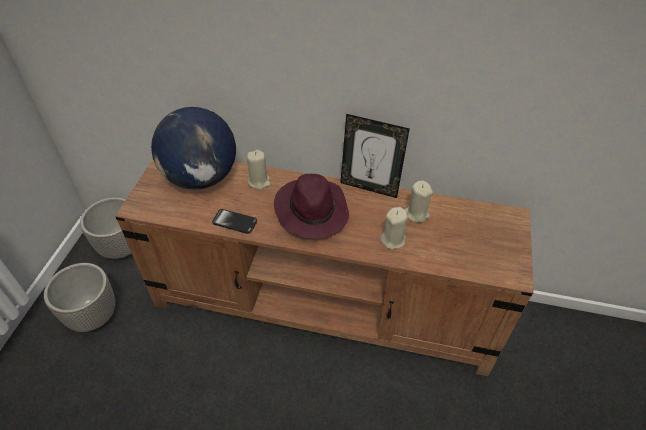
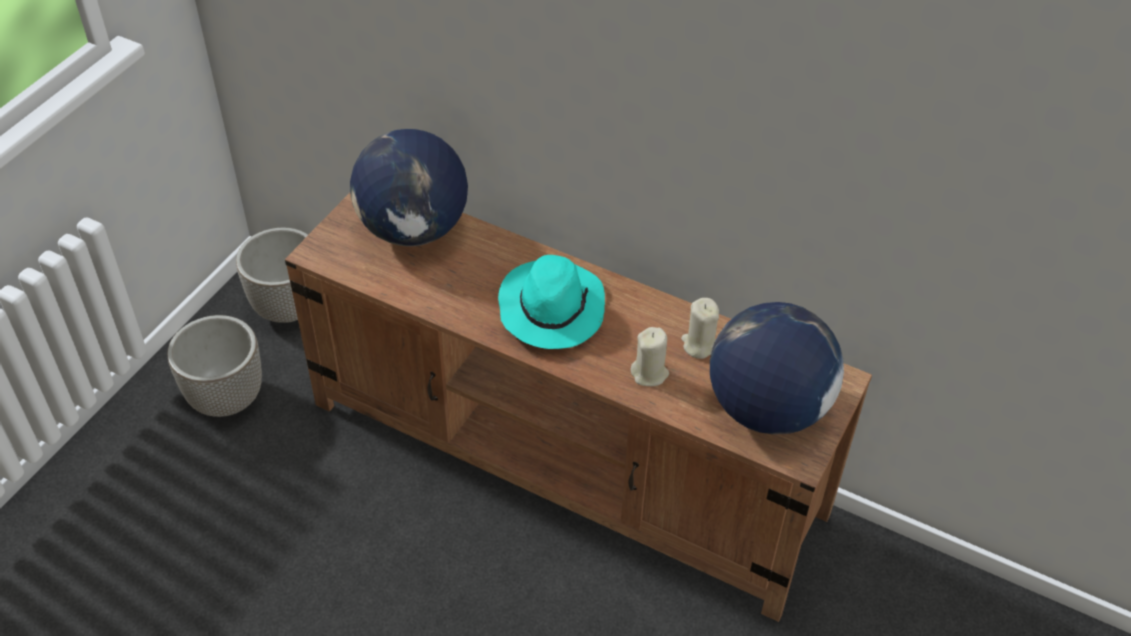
camera: 15 degrees right, 0 degrees up
(234, 222) = (440, 302): phone -> none
(259, 181) = (492, 251): beige candle -> none
(311, 210) = (551, 308): purple hat -> turquoise hat
(369, 187) = (647, 292): picture frame -> none
(477, 246) = (767, 409): none -> globe

